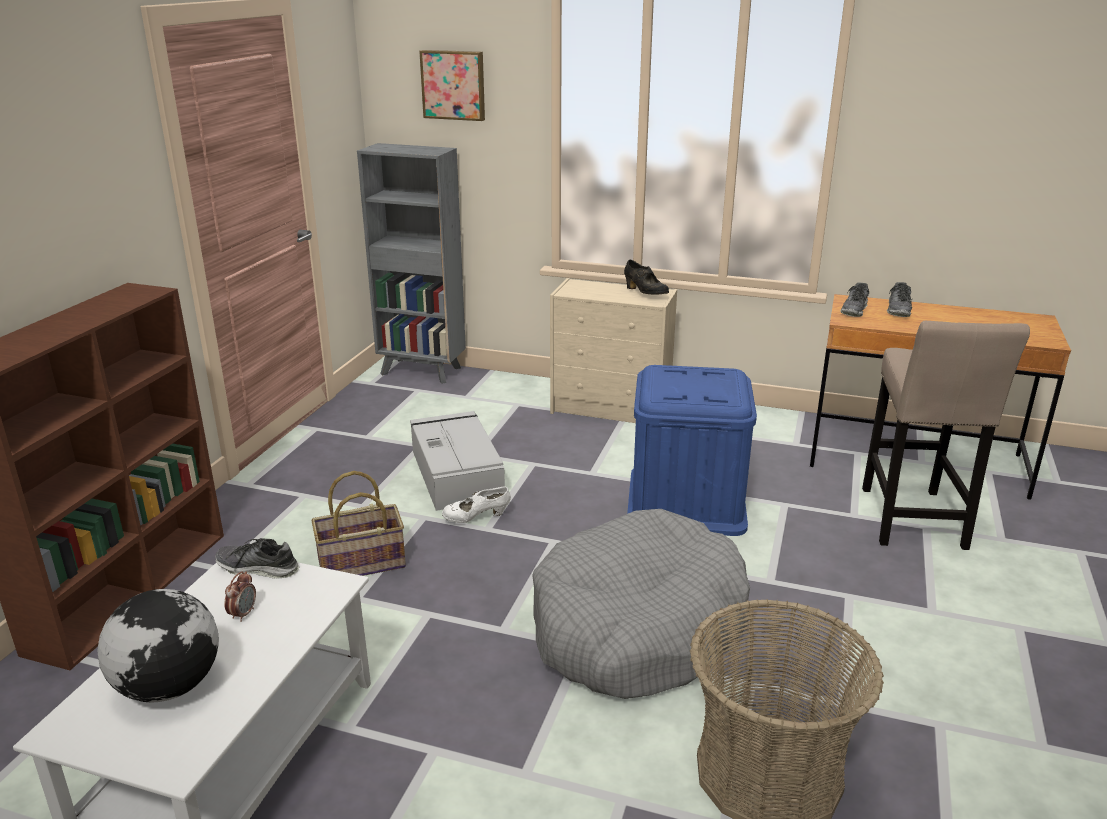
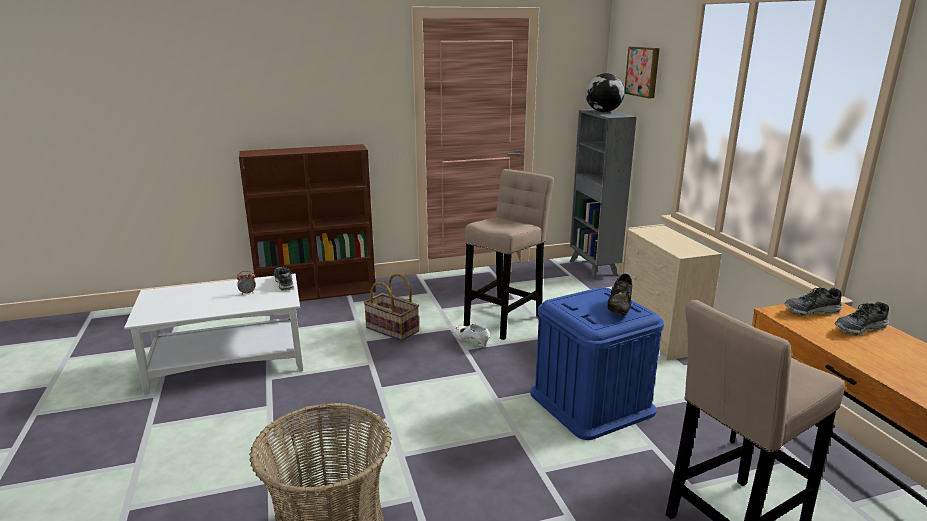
camera: 55 degrees right, 5 degrees down
(169, 685) = (189, 299): globe -> globe (603, 111)
(456, 473) = (505, 319): grey storage box -> beige stool
(637, 626) = (428, 431): grey dog bed -> none
(645, 293) = (689, 247): black shoe -> black shoe (619, 309)

